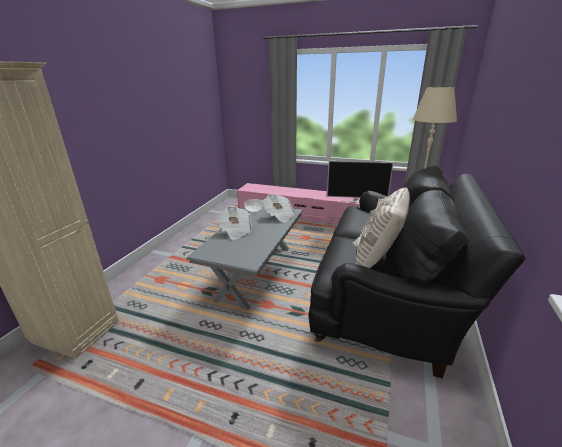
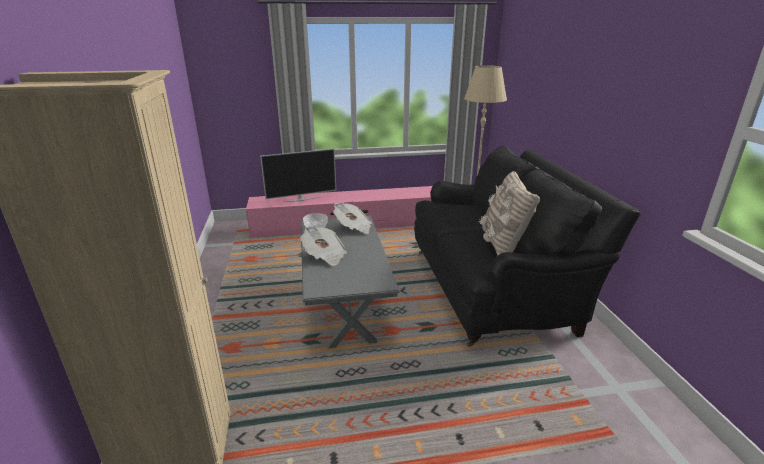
camera: 30 degrees left, 0 degrees up
(356, 201) = (404, 196): television -> television (301, 199)

